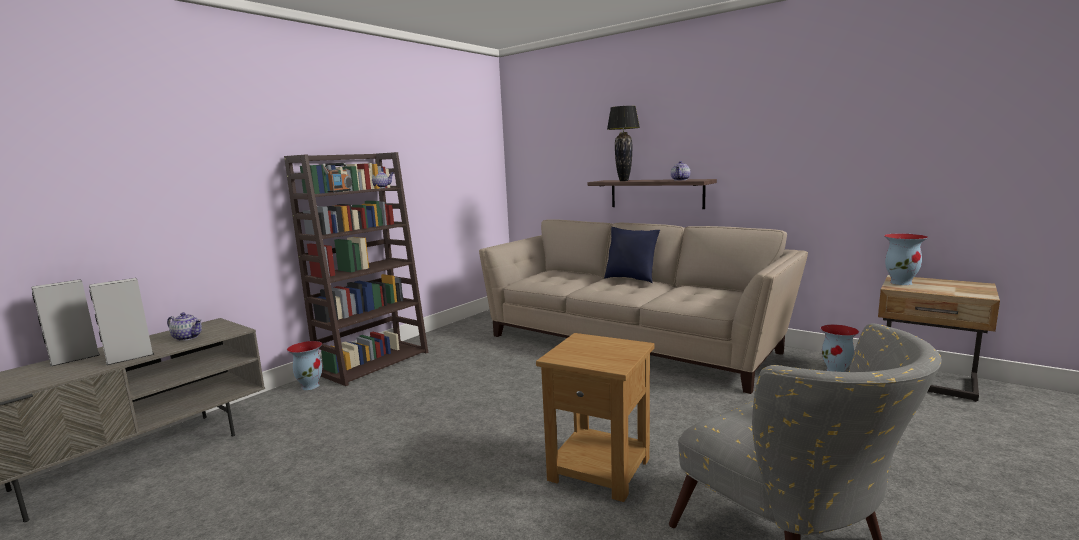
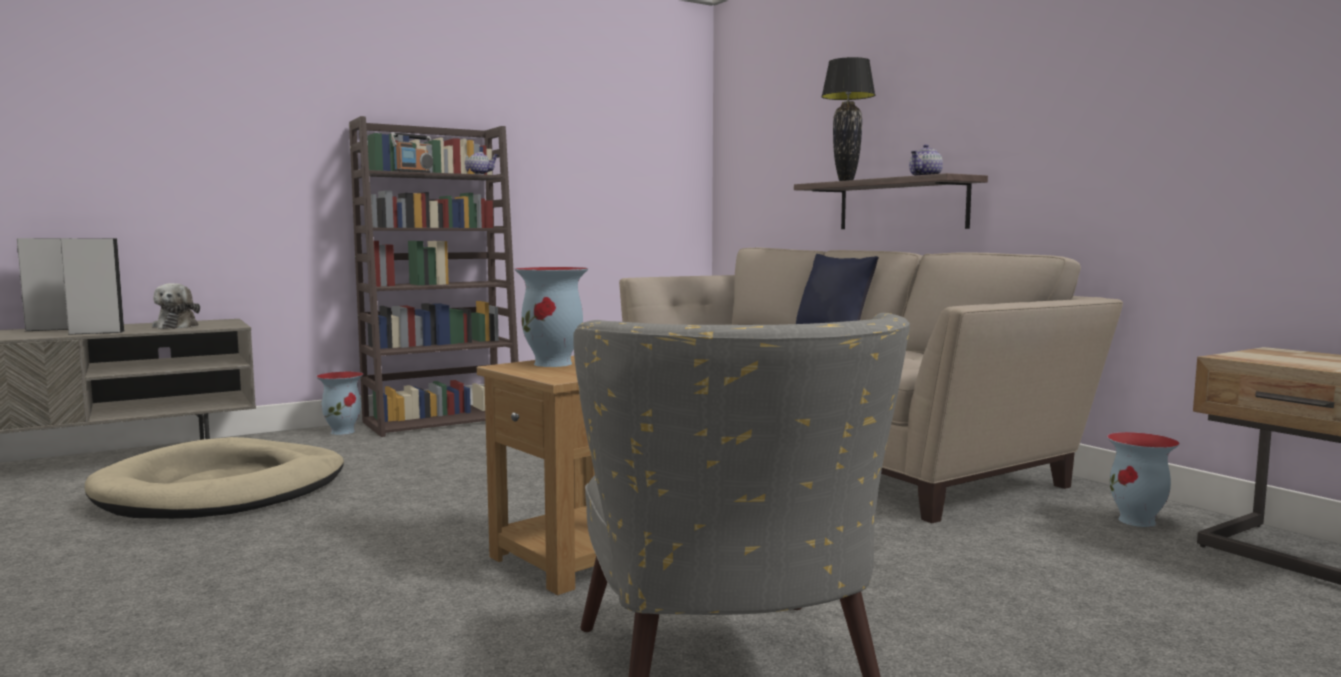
camera: 20 degrees right, 5 degrees down
(188, 337) = (177, 326): teapot -> plush toy
(282, 462) = (224, 489): none -> beige dog bed
(901, 282) = (1262, 354): vase -> vase (554, 364)

